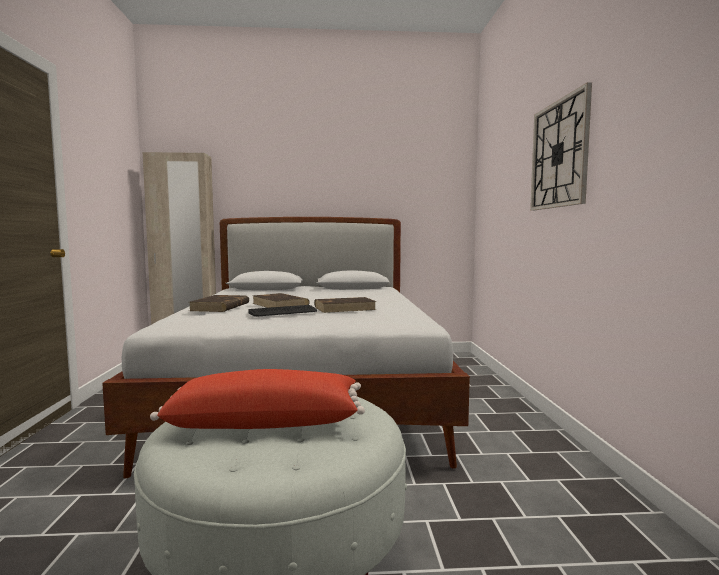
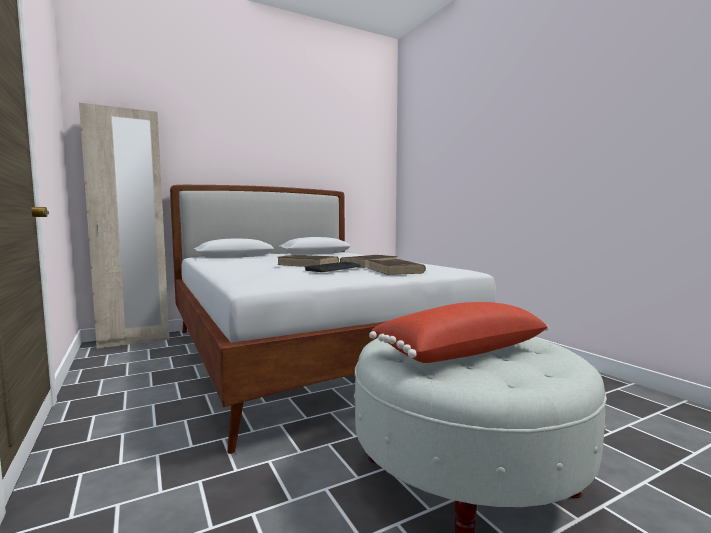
camera: 25 degrees left, 0 degrees up
(220, 307) = (260, 268): brown book -> brown book (395, 270)
(559, 154) = (511, 141): wall clock -> none

